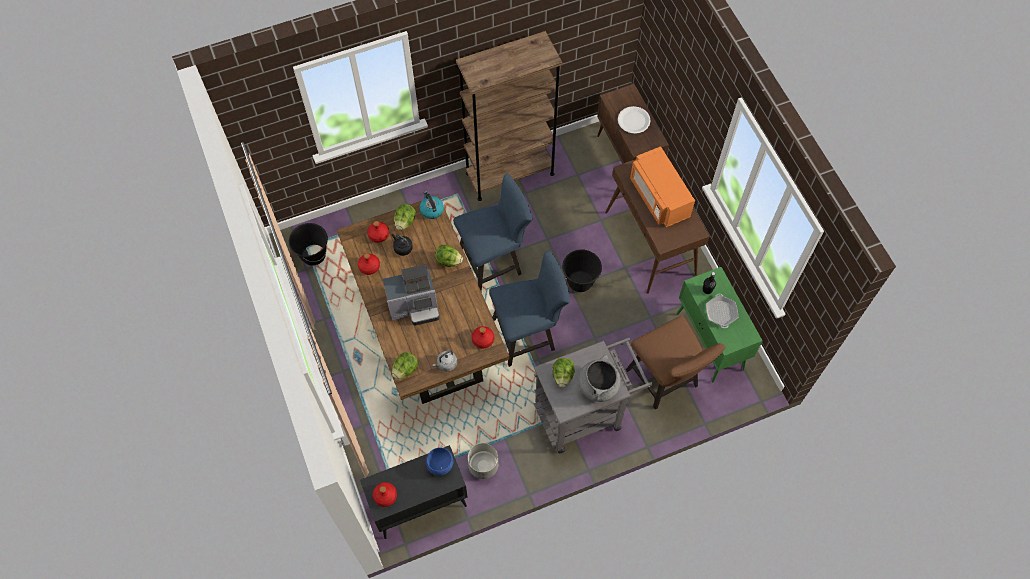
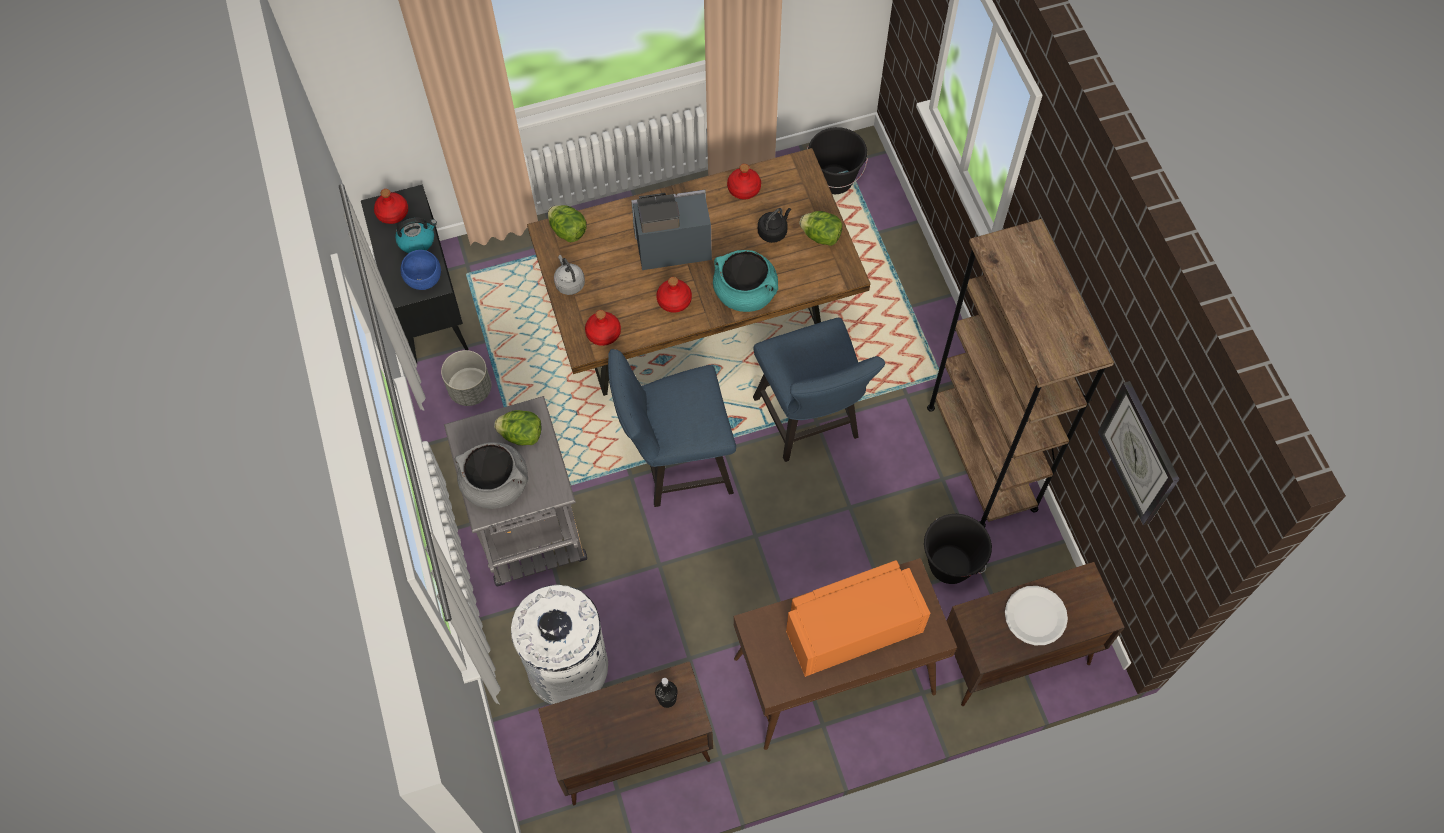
camera: 95 degrees right, 0 degrees up
(378, 235) = (799, 201): red bottle -> red bottle (674, 300)
(415, 307) = (669, 245): coffee machine -> coffee machine turned 90 degrees clockwise
(431, 210) = (841, 272): kettle -> kettle (417, 240)
(449, 261) = (745, 293): lettuce -> turquoise cooking pot
(528, 334) = (676, 464): blue chair -> blue chair turned 90 degrees clockwise
(577, 38) = (1139, 453): none -> wall clock
(580, 281) = (764, 551): black bucket -> black bucket (949, 565)
(665, 381) = (568, 667): brown chair -> white trash can
(710, 342) = (632, 754): green cabinet -> brown cabinet
(721, 312) = (619, 716): frying pan -> none

